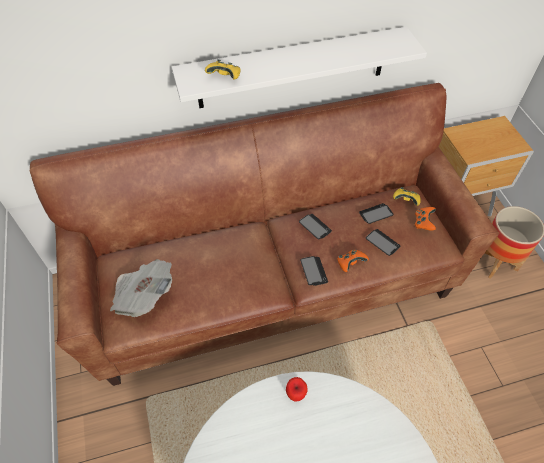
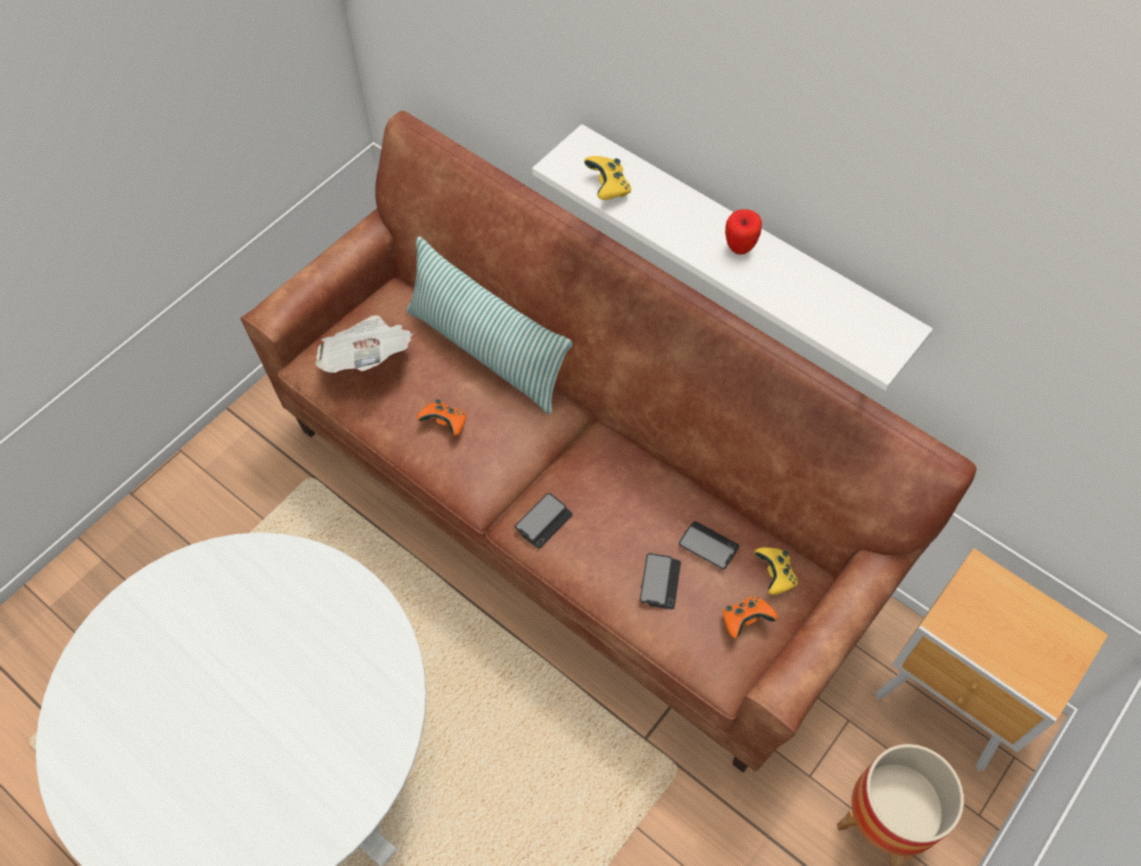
camera: 55 degrees right, 5 degrees up
(190, 240) = (486, 352): none -> pillow
(295, 394) = (358, 608): apple -> apple (739, 247)
(315, 227) = (620, 480): phone -> none
(350, 263) = (590, 559): orange game controller -> orange game controller (445, 423)

